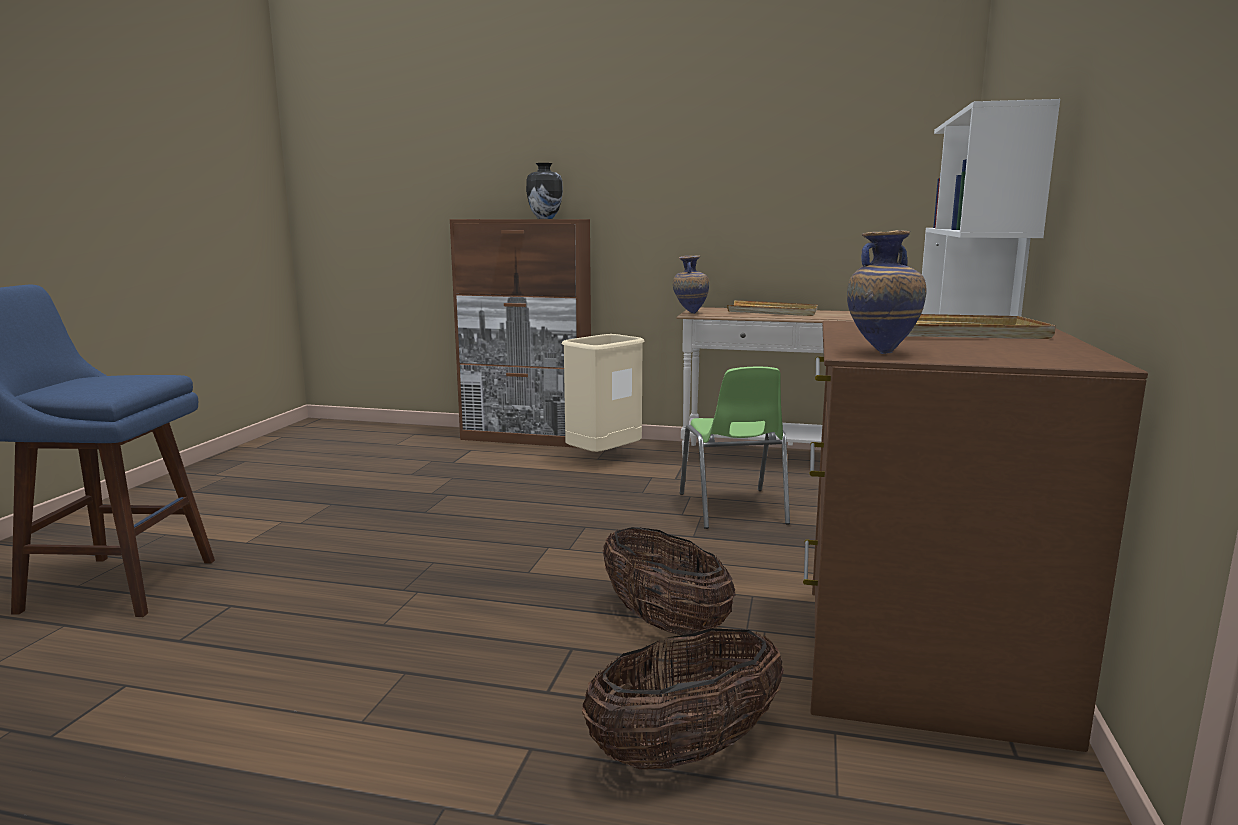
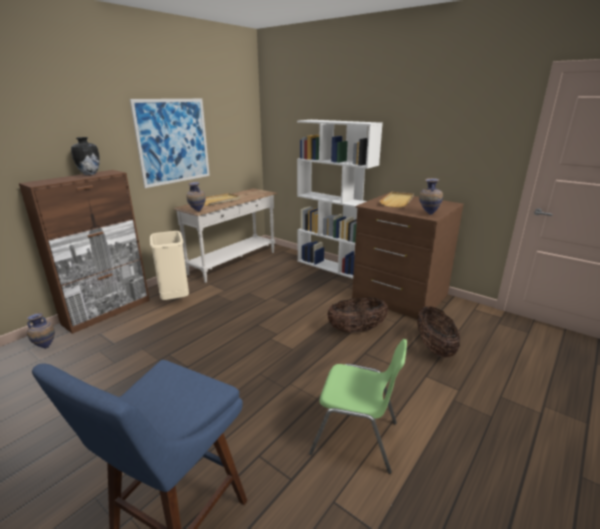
camera: 65 degrees left, 10 degrees up
(424, 438) = (46, 346): none -> vase
(715, 184) = (173, 141): none -> picture
(733, 509) = (271, 289): green chair -> green chair (356, 438)

